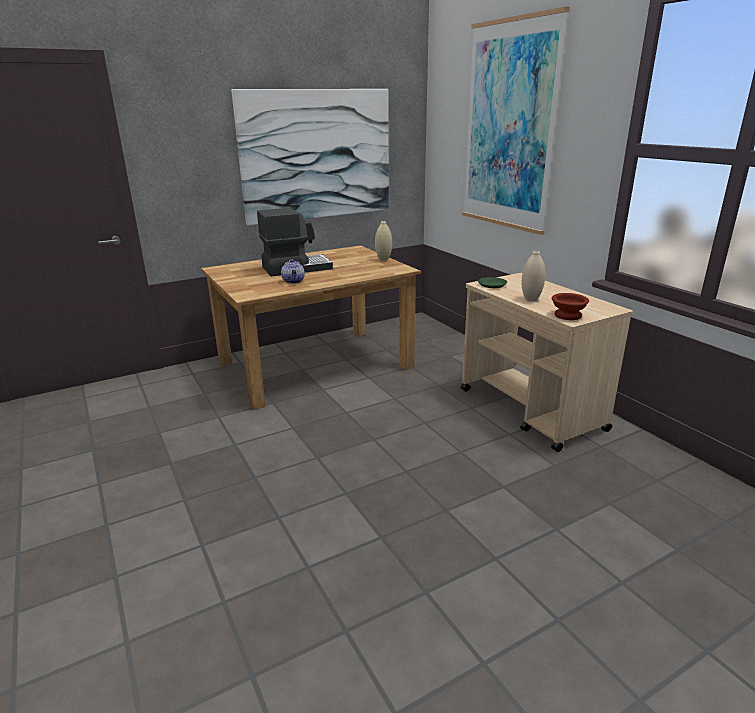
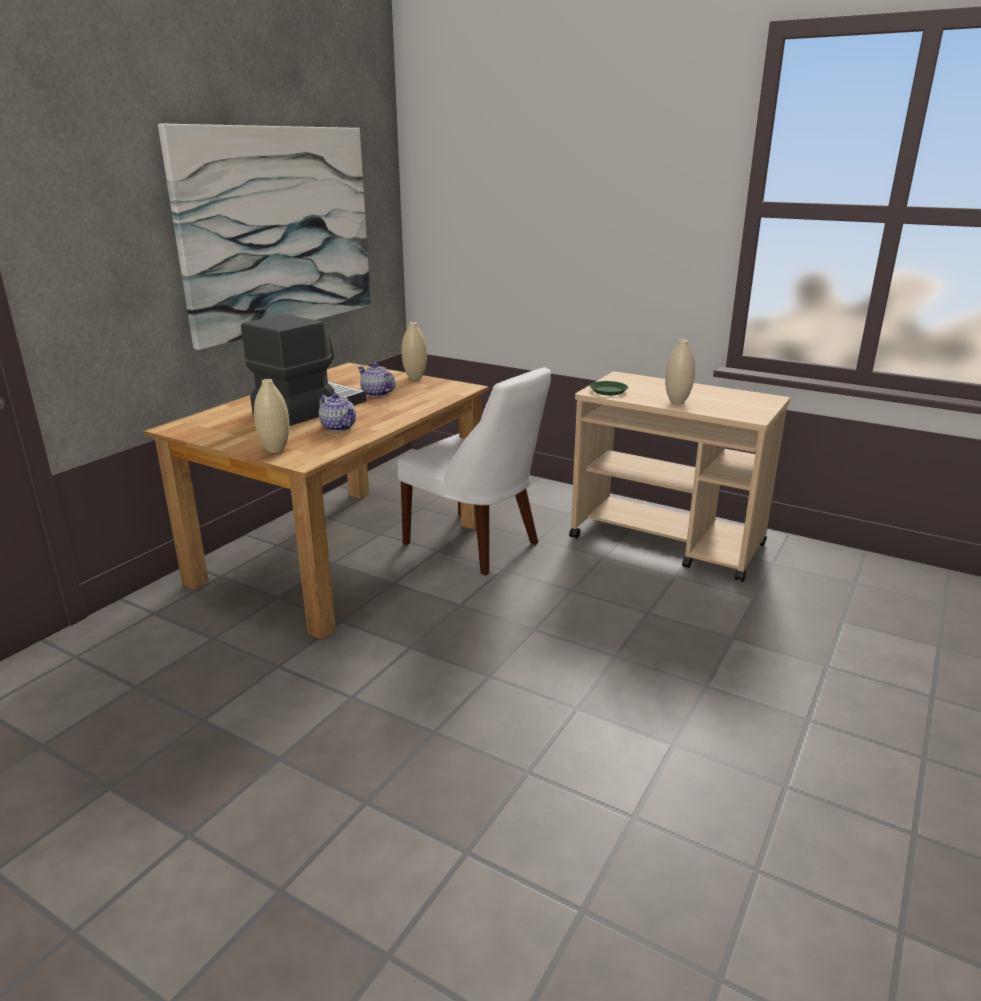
camera: 30 degrees left, 0 degrees up
(242, 288) = (275, 450): none -> beige vase
(345, 265) = (376, 394): none -> teapot
(395, 379) = (476, 545): none -> white chair
(509, 127) = (559, 183): picture -> none
(567, 315) = (741, 413): brown bowl -> none

